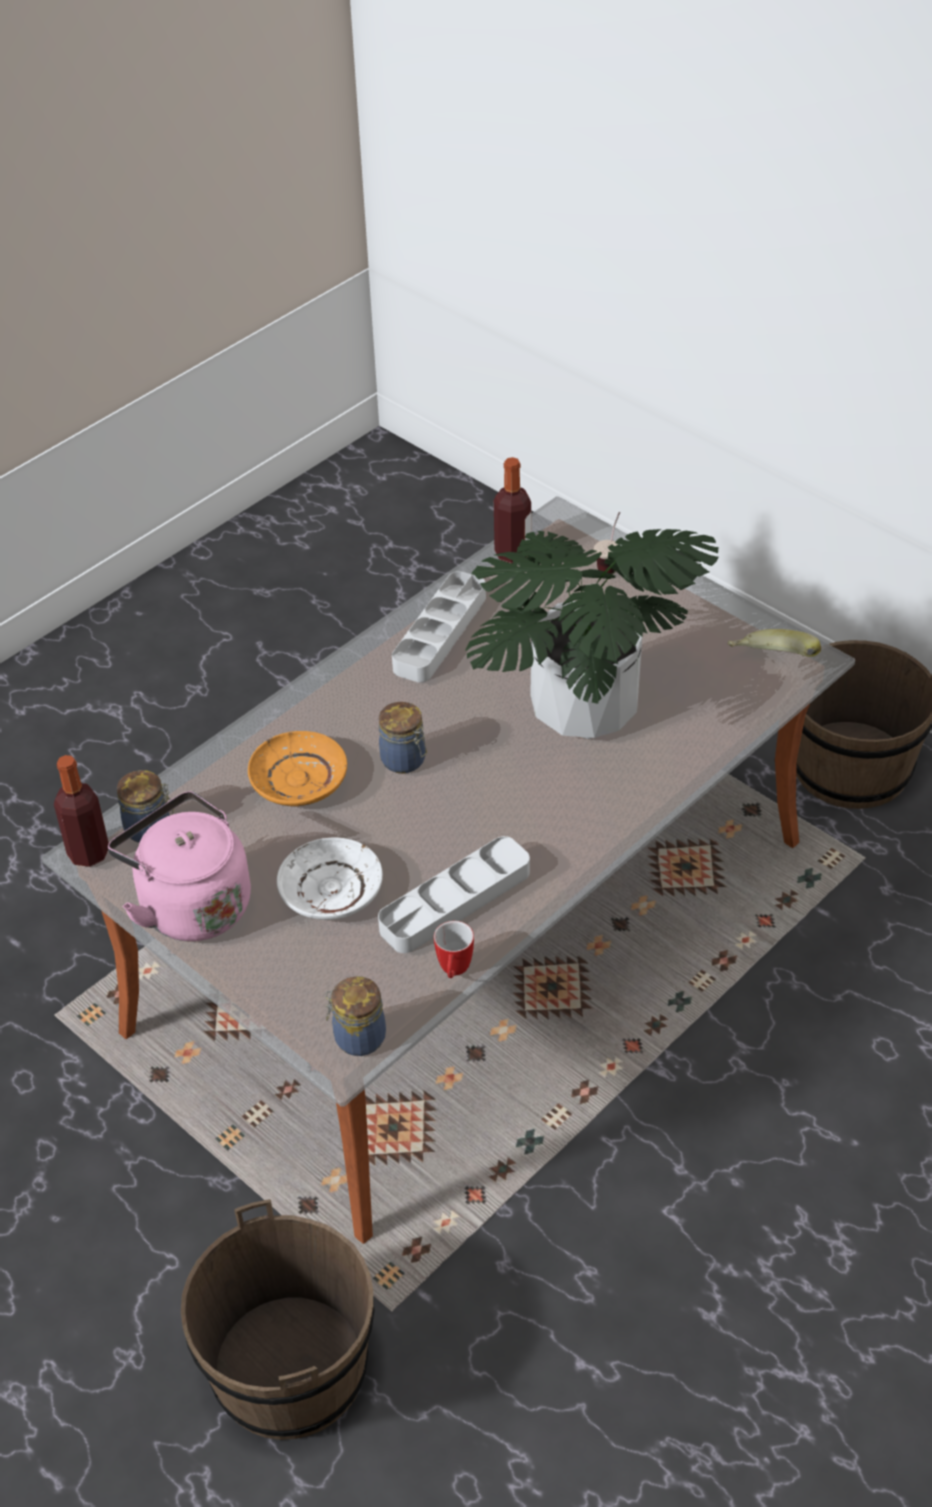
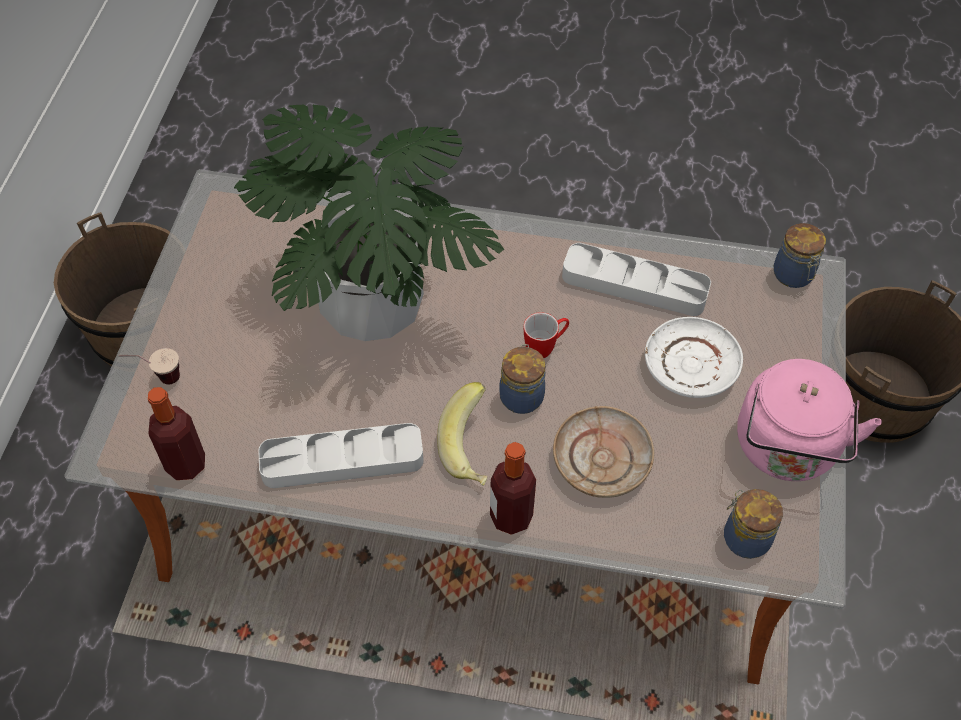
camera: 125 degrees left, 10 degrees up
(88, 853) = (809, 567): bottle -> bottle (511, 516)
(299, 780) = (602, 459): orange plate -> beige plate
(454, 972) = (695, 253): mug -> mug (545, 347)
(772, 663) = (236, 213): banana -> banana (473, 448)

